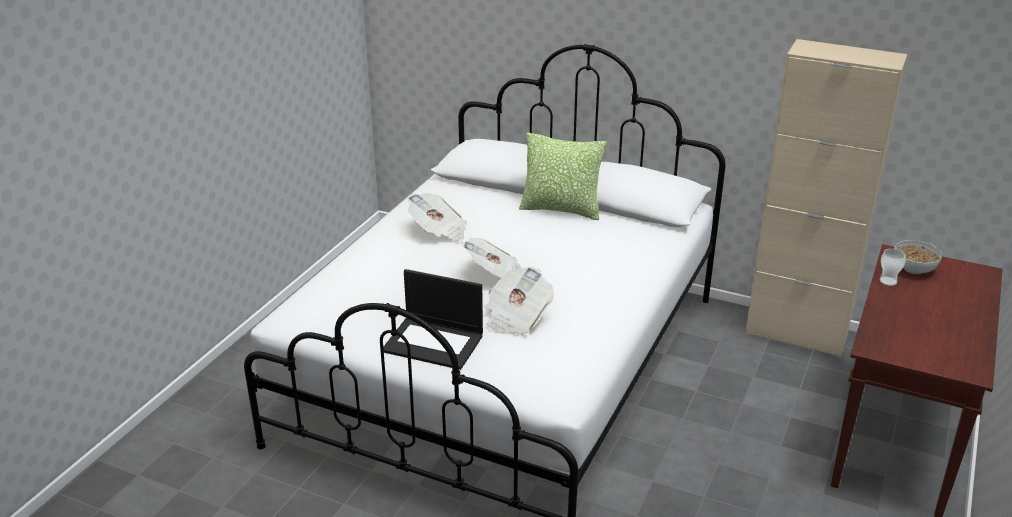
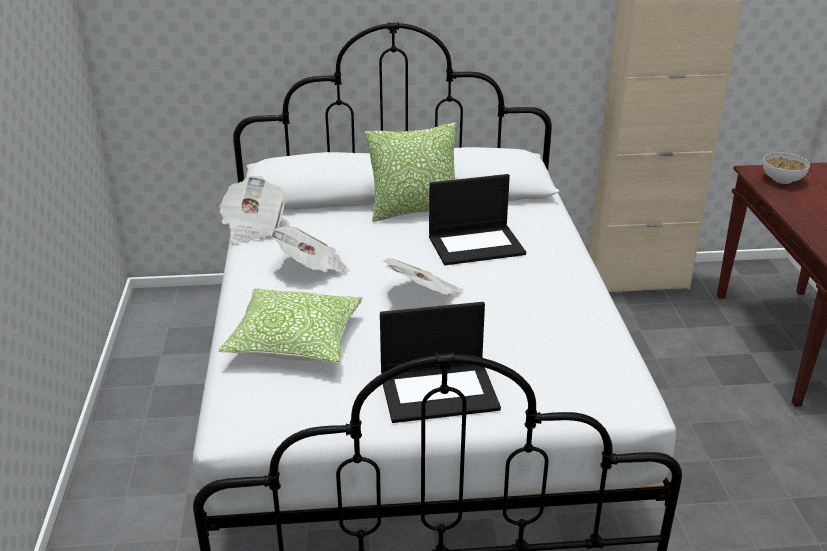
camera: 30 degrees left, 0 degrees up
(376, 279) = (295, 341): none -> pillow
(516, 318) = (494, 334): newspaper -> newspaper (252, 227)
(579, 249) = (477, 244): none -> laptop
(888, 281) = (777, 195): cup -> none

